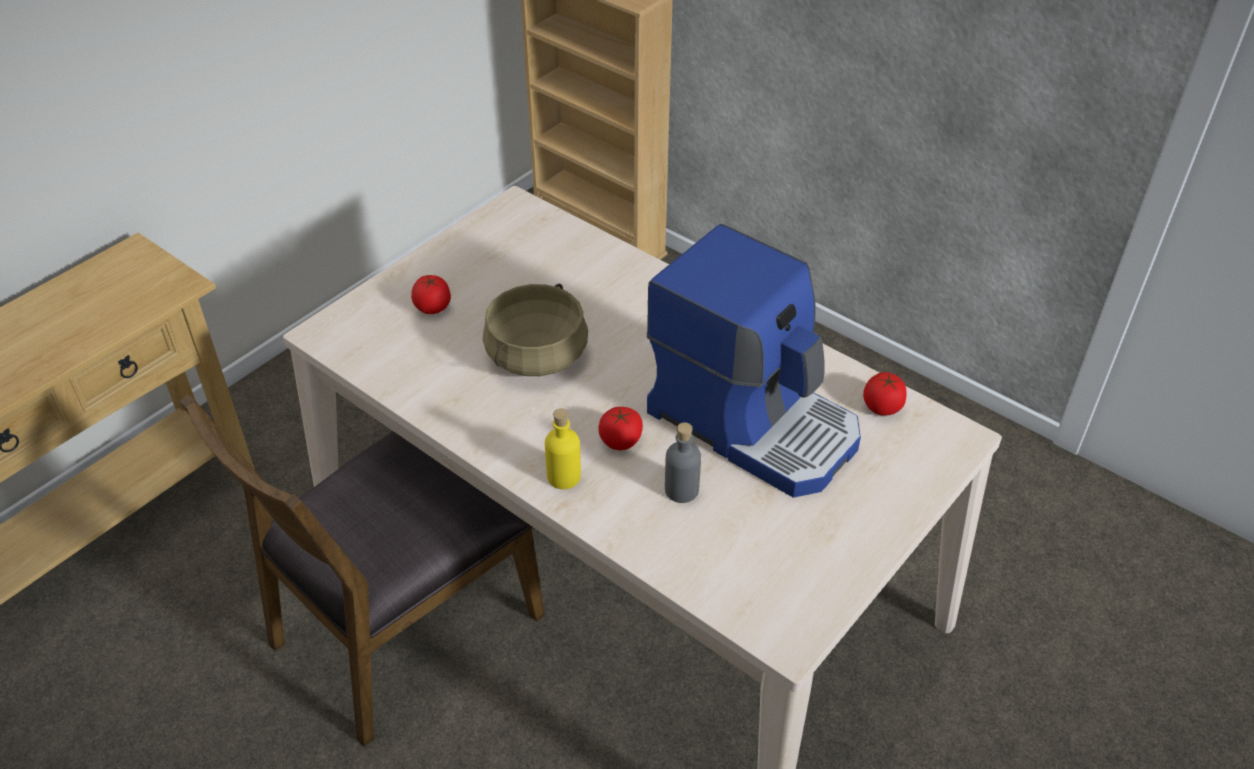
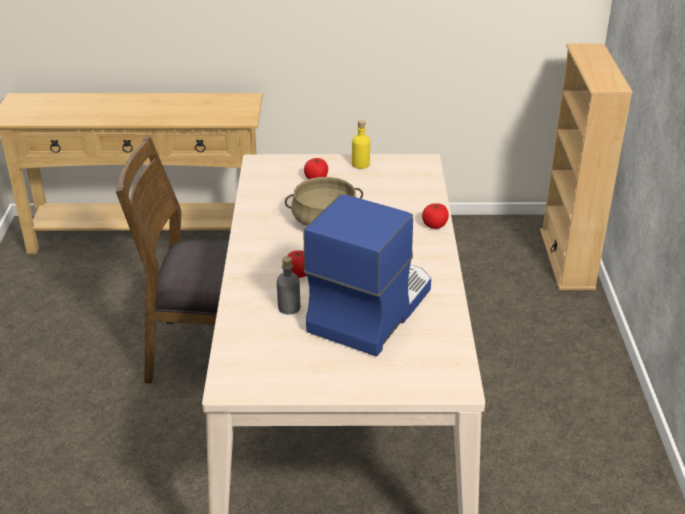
camera: 50 degrees right, 10 degrees down
(564, 476) = (253, 269): yellow bottle -> yellow bottle (360, 164)
(755, 422) = (369, 308): coffee machine -> coffee machine turned 150 degrees counterclockwise
(882, 406) = (444, 346): tomato -> tomato (434, 225)

